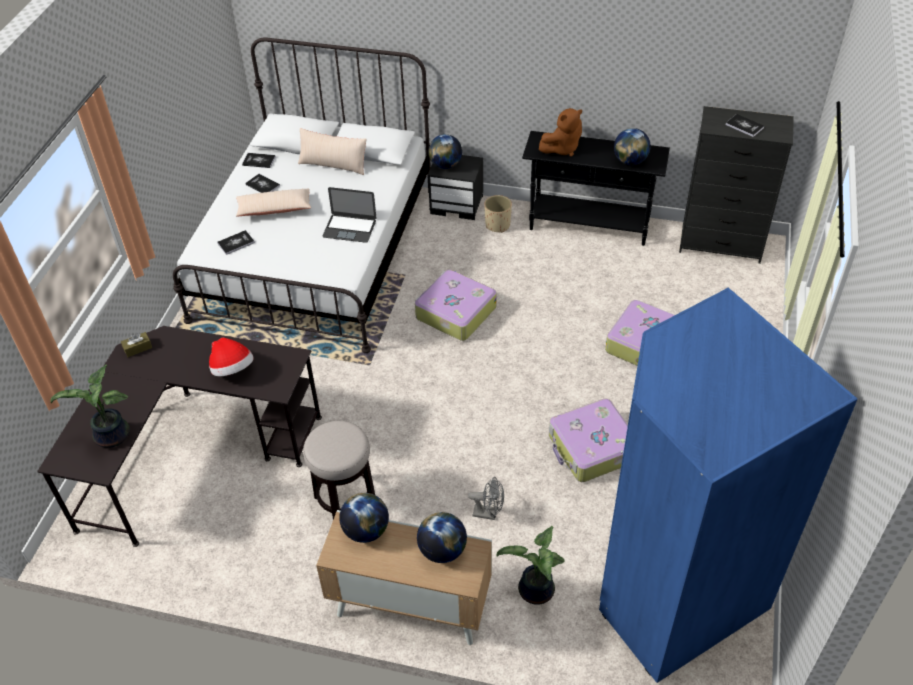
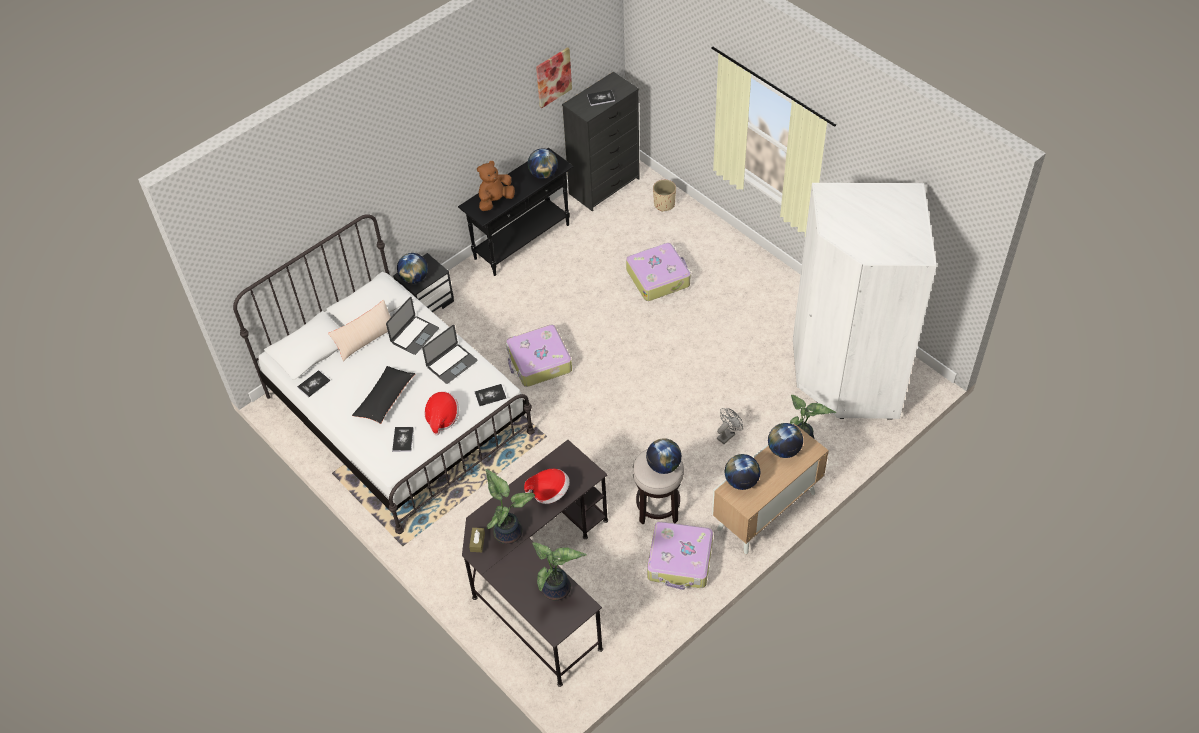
camera: 55 degrees left, 5 degrees up
(164, 364) = (508, 531): none -> potted plant
(263, 185) = (348, 394): book -> book (490, 395)
(274, 209) = (385, 399): beige pillow -> black pillow
(280, 255) = (442, 418): none -> hat
(338, 448) = (663, 466): none -> globe
(363, 189) = (414, 335): none -> laptop
(498, 225) = (472, 291): beige planter -> beige planter (664, 204)
(562, 149) = (495, 201): brown plush toy -> brown plush toy turned 135 degrees counterclockwise
(592, 448) = (719, 354): suitcase -> suitcase (680, 561)
(672, 590) = (847, 376): blue wardrobe -> white wardrobe
(705, 65) = (553, 77): none -> picture

